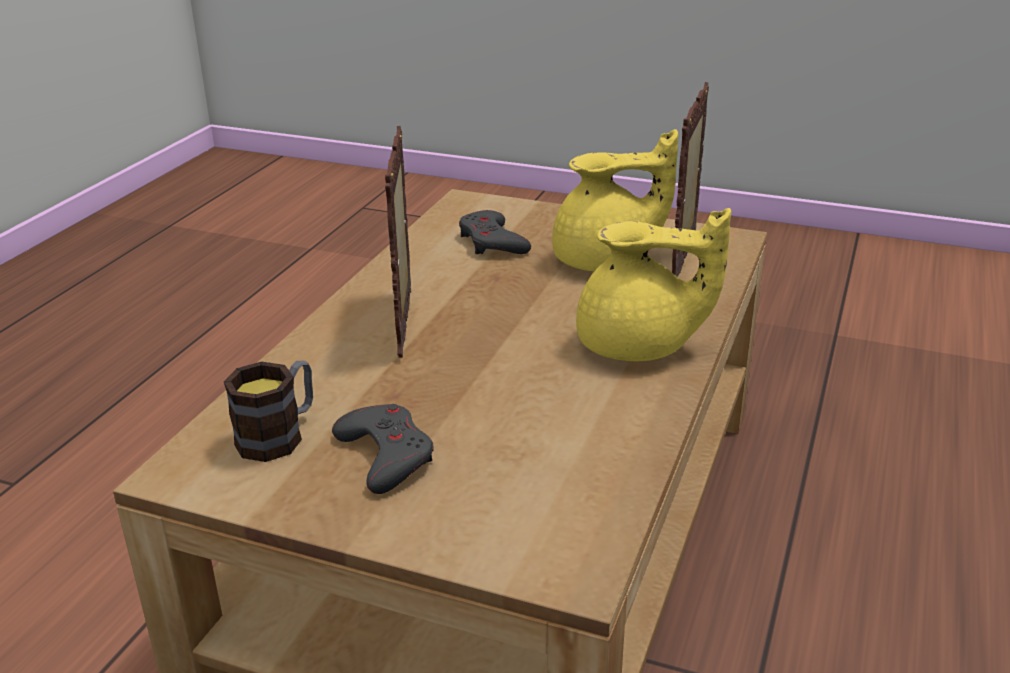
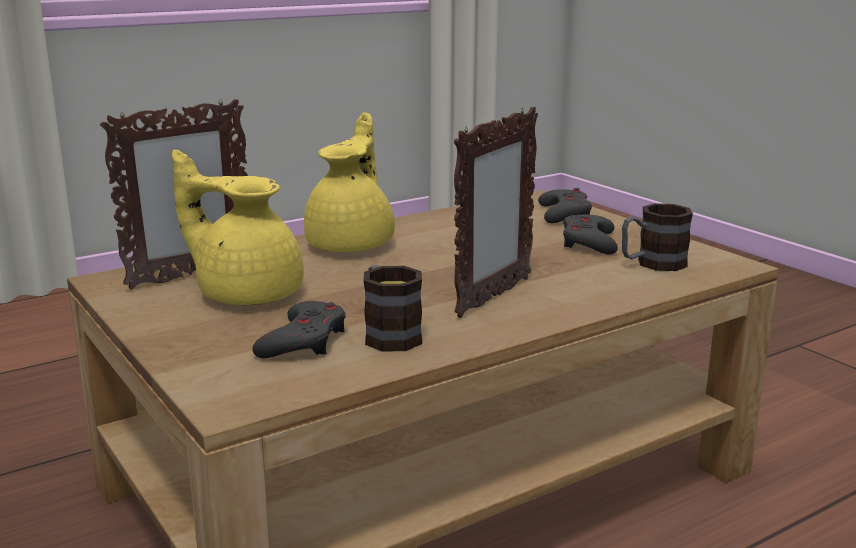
camera: 145 degrees left, 10 degrees down
(443, 263) = (388, 334): none -> mug
(482, 527) = (564, 214): none -> grey game controller
(638, 347) = (353, 244): yellow teapot -> yellow teapot turned 60 degrees clockwise

